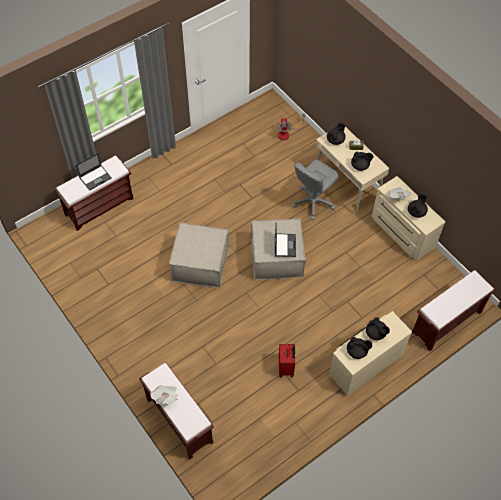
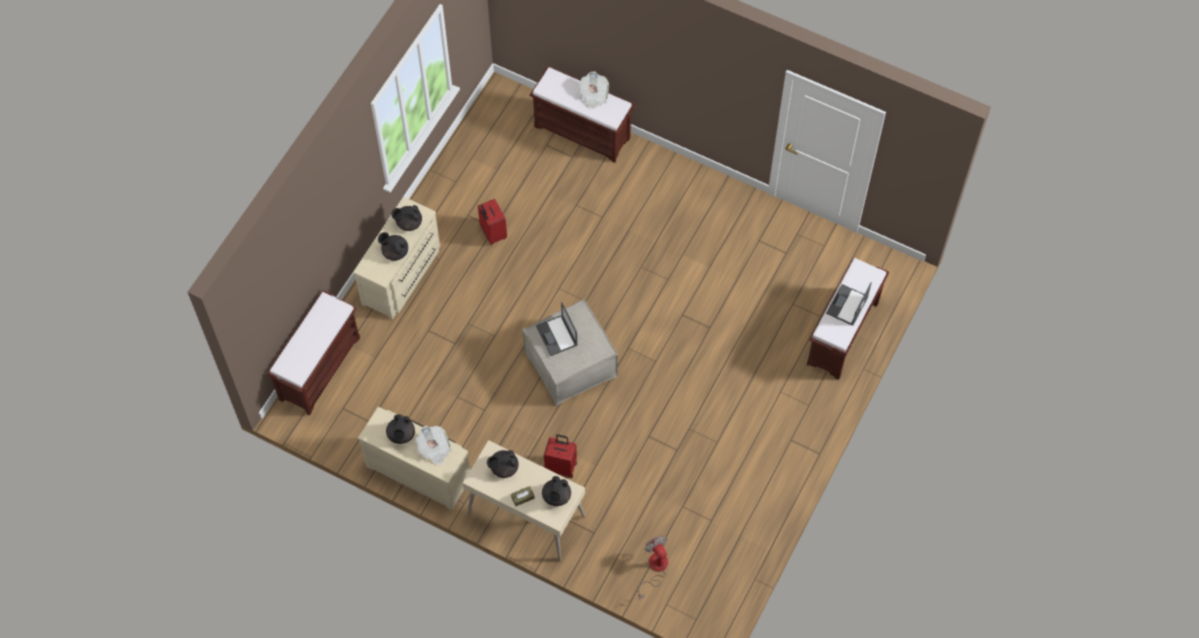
camera: 155 degrees right, 5 degrees up
(200, 264) = (663, 313): beige ottoman -> none
(313, 202) = (561, 466): grey office chair -> red suitcase

